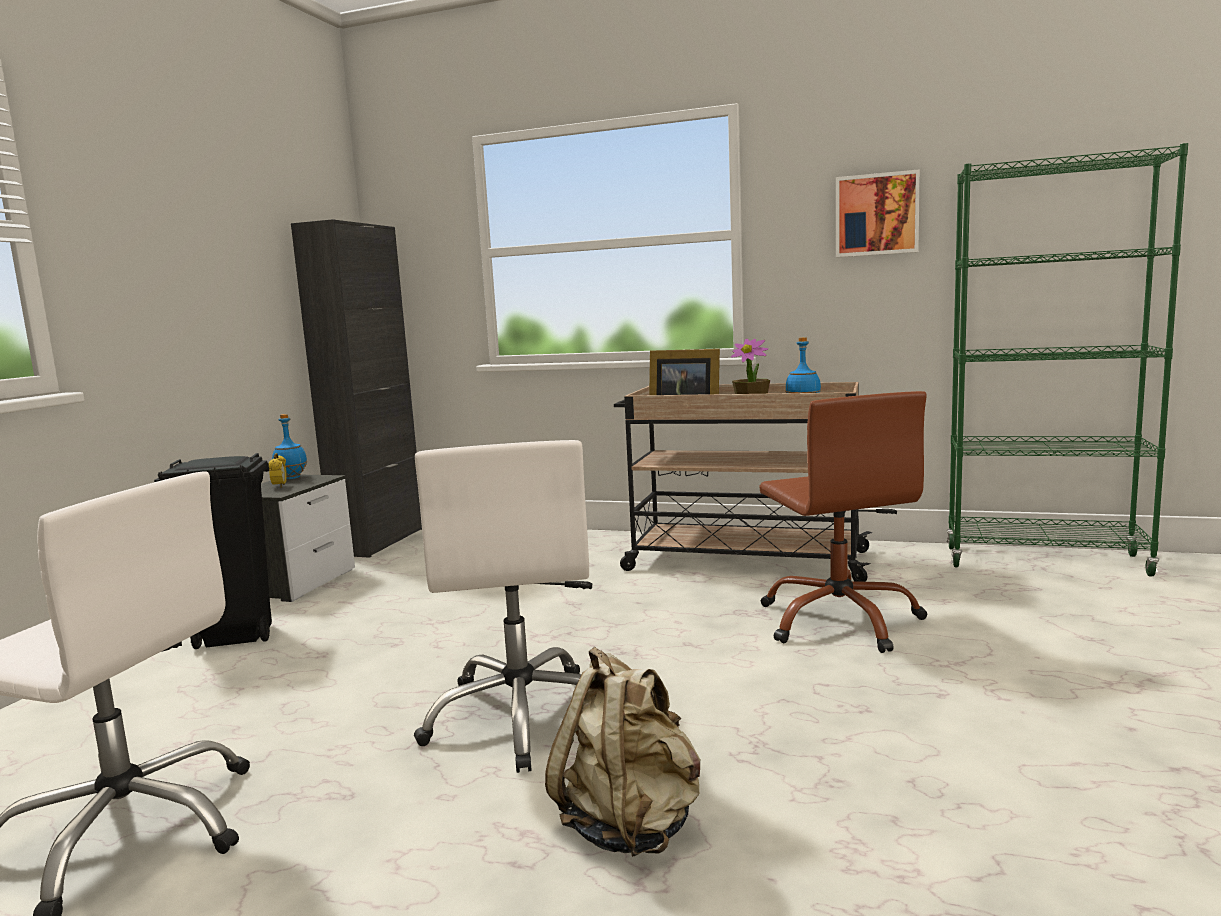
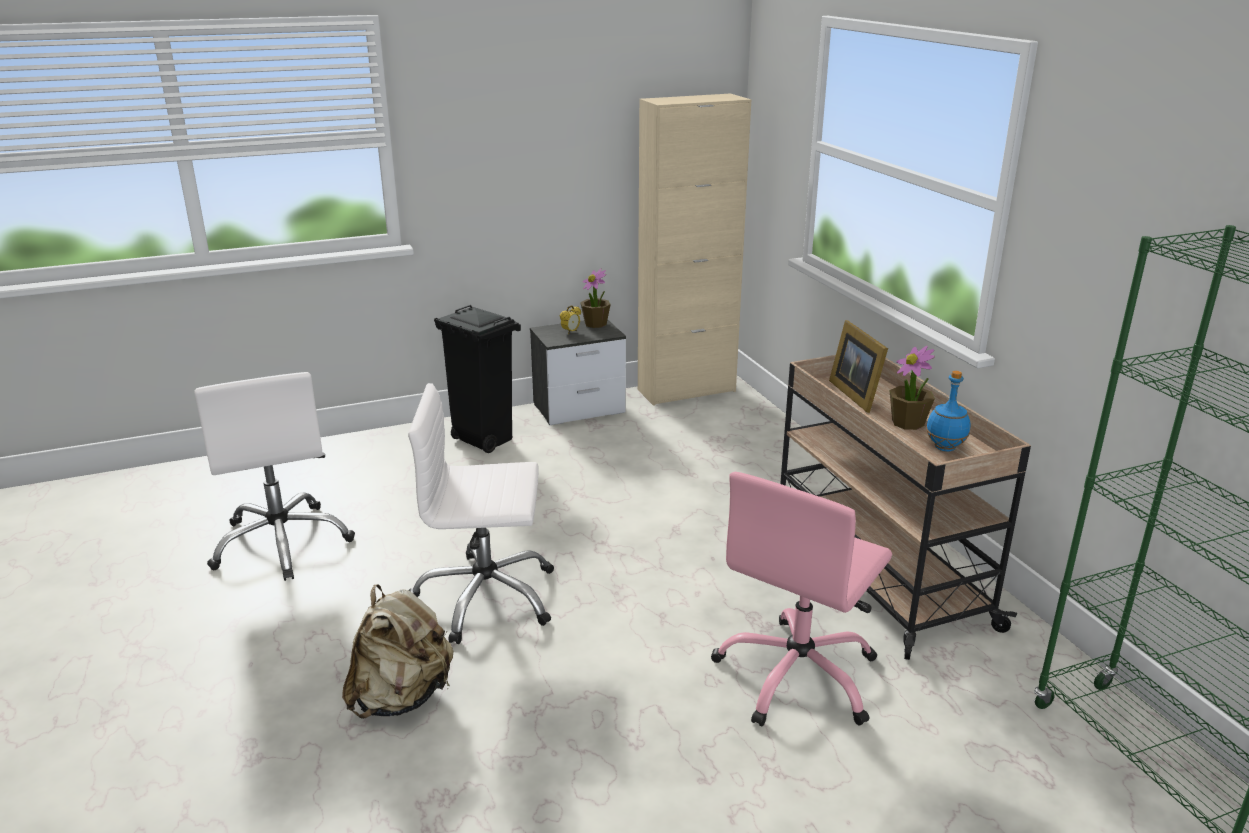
camera: 50 degrees right, 15 degrees up
(292, 478) = (595, 324): blue bottle -> potted plant
(379, 541) = (686, 390): black cabinet -> beige cabinet
(522, 717) = (486, 597): white office chair -> white office chair turned 45 degrees clockwise
(840, 620) = (798, 676): brown office chair -> pink office chair
(876, 215) = (1140, 240): picture -> none

